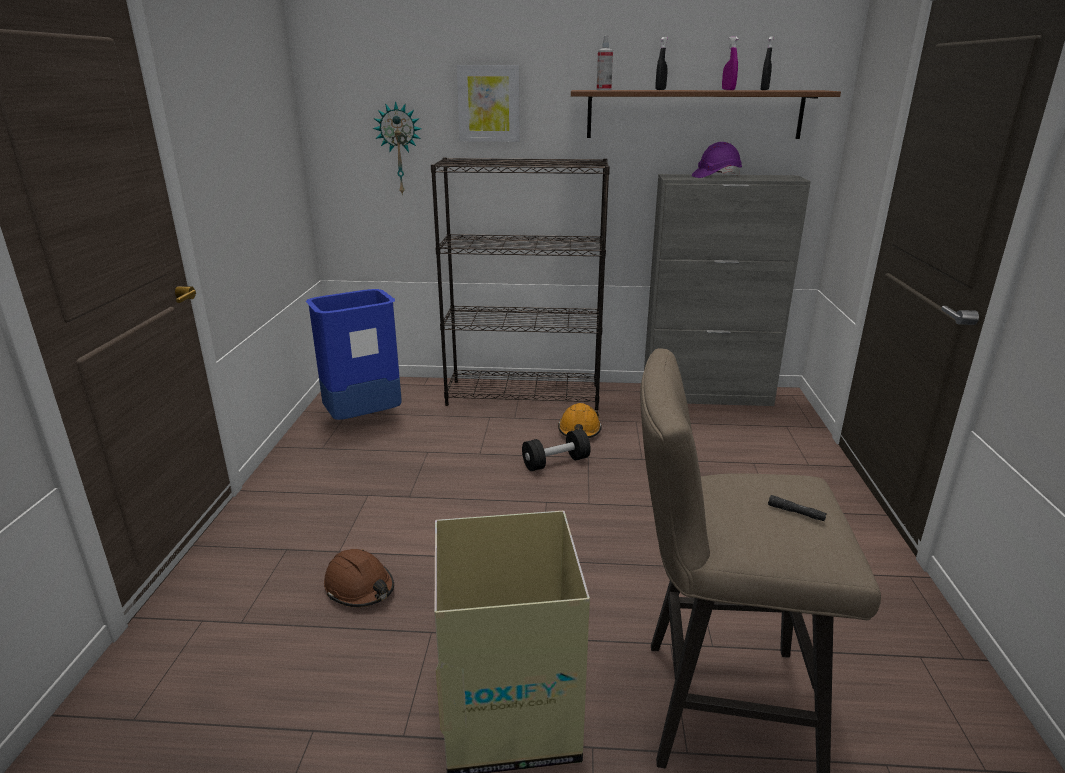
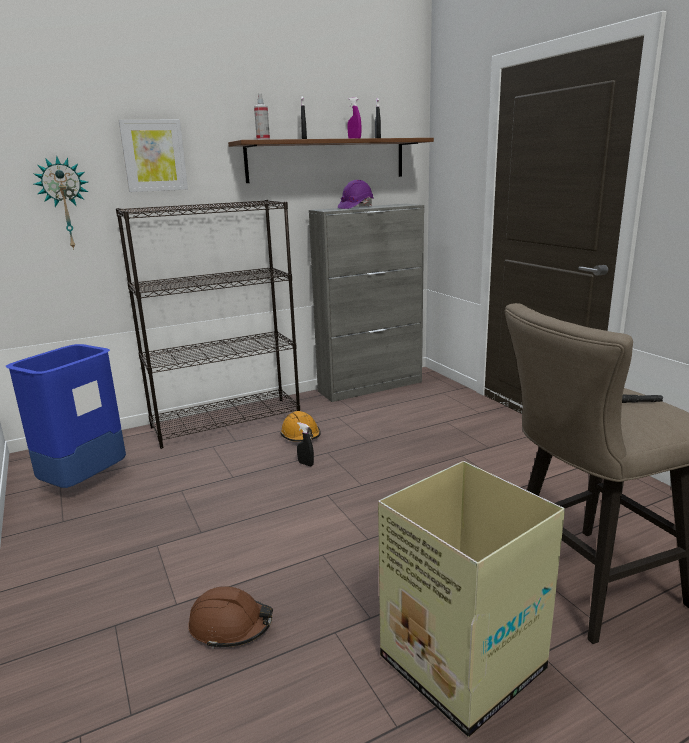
camera: 30 degrees left, 5 degrees down
(556, 462) = (305, 464): black dumbbell -> black spray bottle

